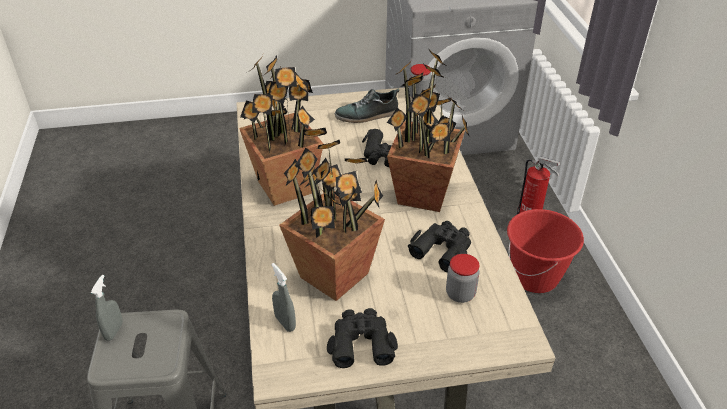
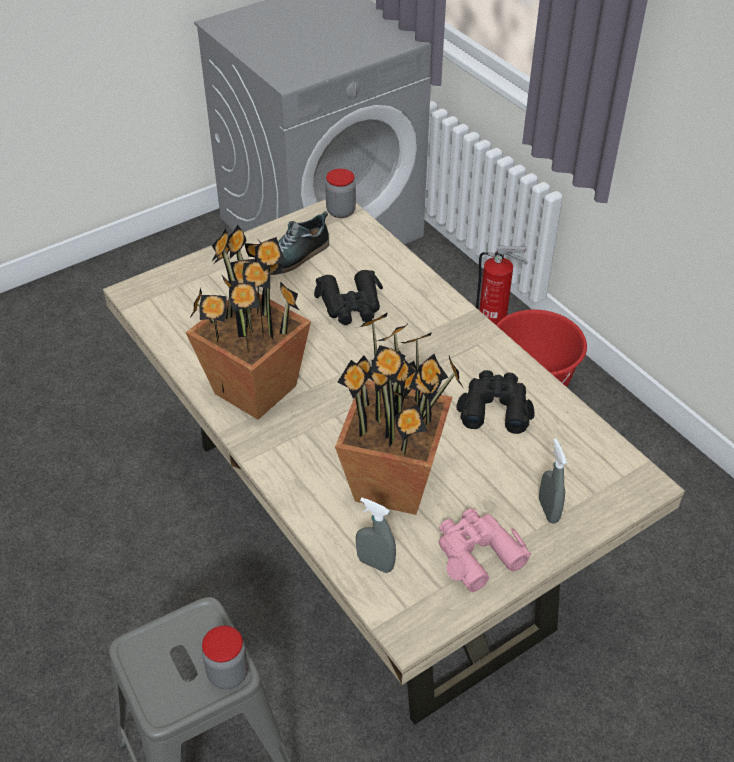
camera: 25 degrees left, 5 degrees up
(114, 331) = (138, 658): grey spray bottle -> grey spray bottle (548, 510)
(361, 342) = (477, 553): black binoculars -> pink binoculars
(423, 195) = (430, 346): potted plant -> none
(460, 294) = (547, 454): jar -> jar (228, 674)

